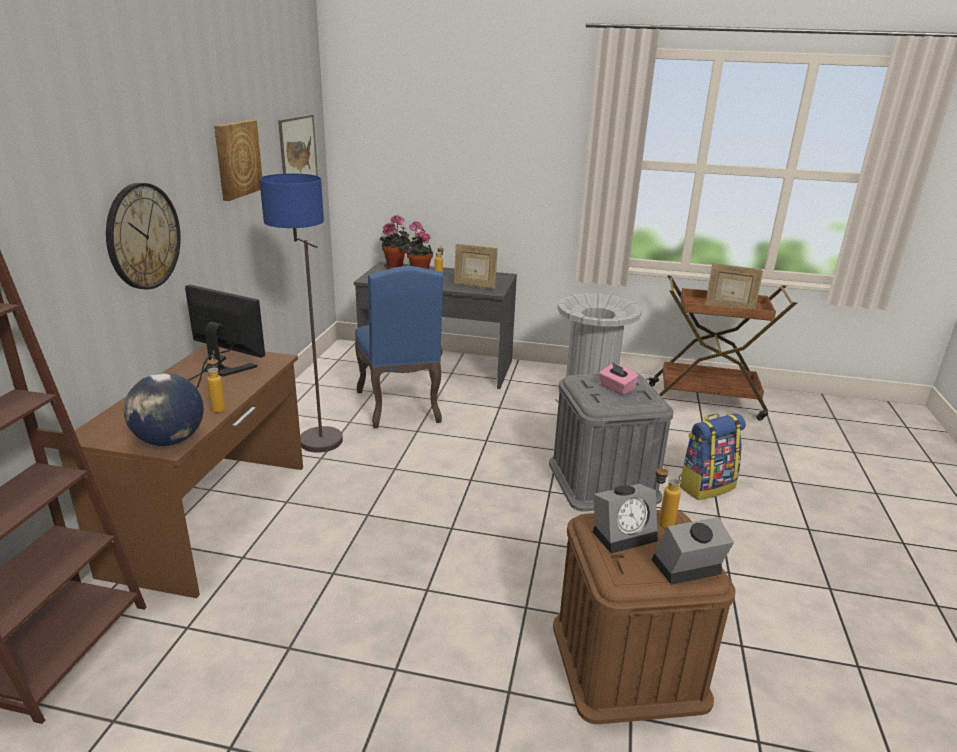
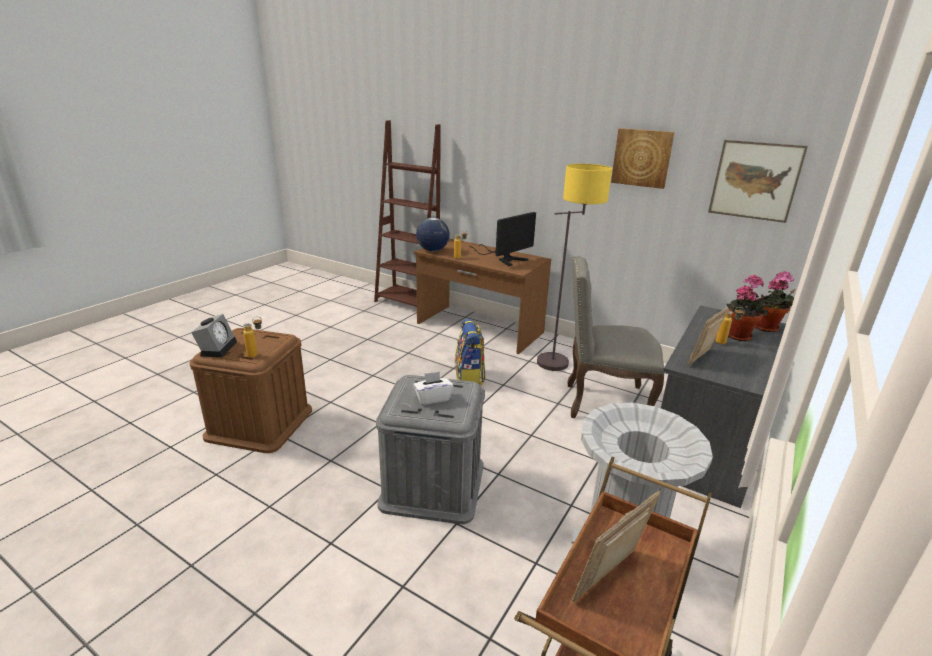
camera: 110 degrees right, 0 degrees up
(143, 236) = (529, 176): wall clock -> none
(314, 436) = (561, 361): blue floor lamp -> yellow floor lamp
(402, 407) = (604, 403): blue chair -> grey chair
(616, 388) = (433, 398): pink tissue box -> white tissue box
(624, 534) = (263, 341): alarm clock -> none
(705, 486) = (379, 562): backpack -> backpack (469, 377)

